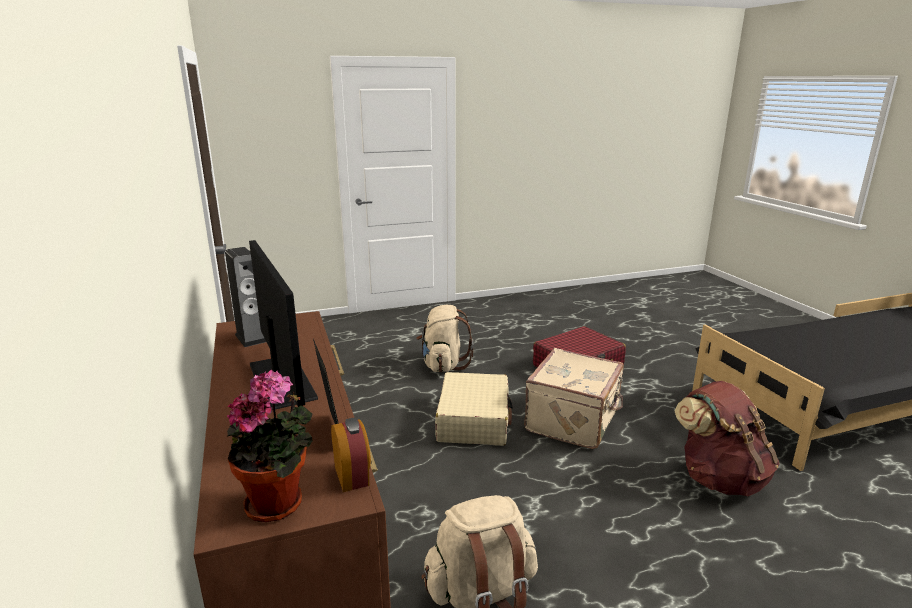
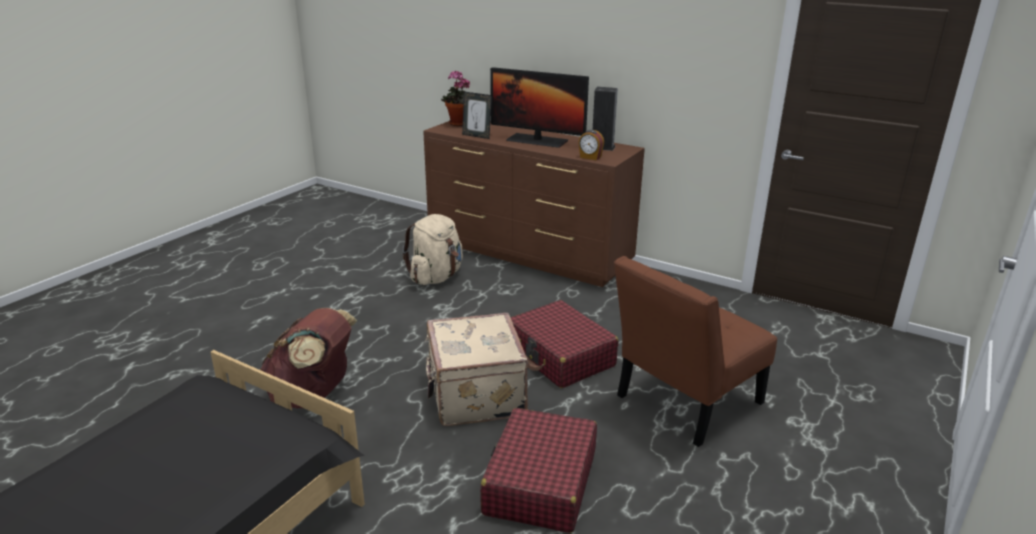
camera: 140 degrees right, 5 degrees up
(353, 476) = (446, 131): alarm clock -> alarm clock (590, 157)
(443, 365) = (683, 403): beige backpack -> brown chair
(474, 420) = (560, 356): beige suitcase -> red suitcase

